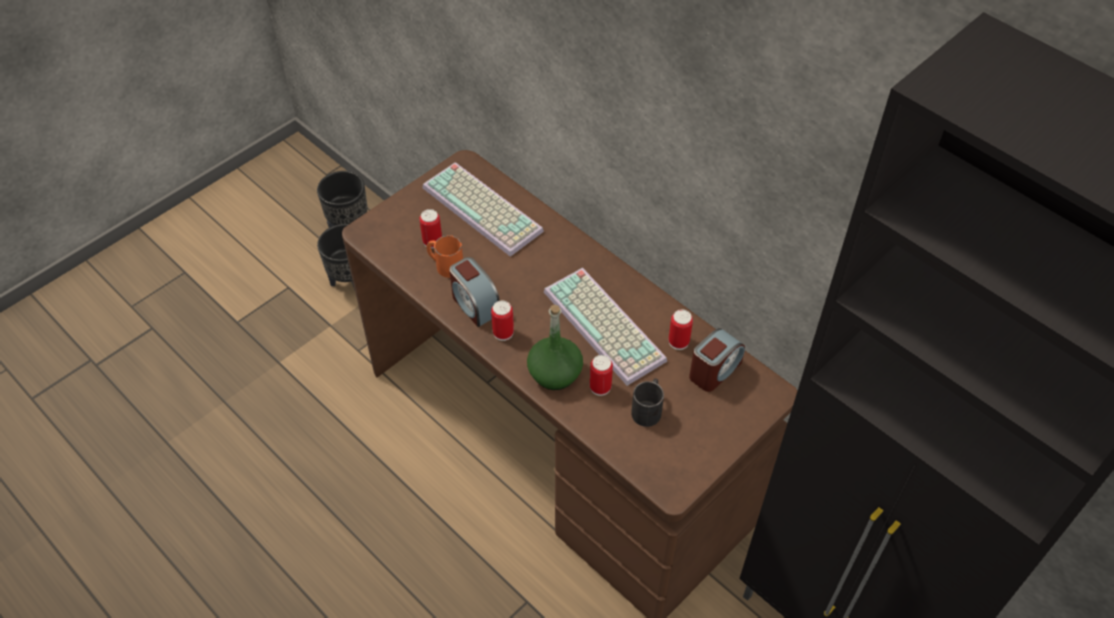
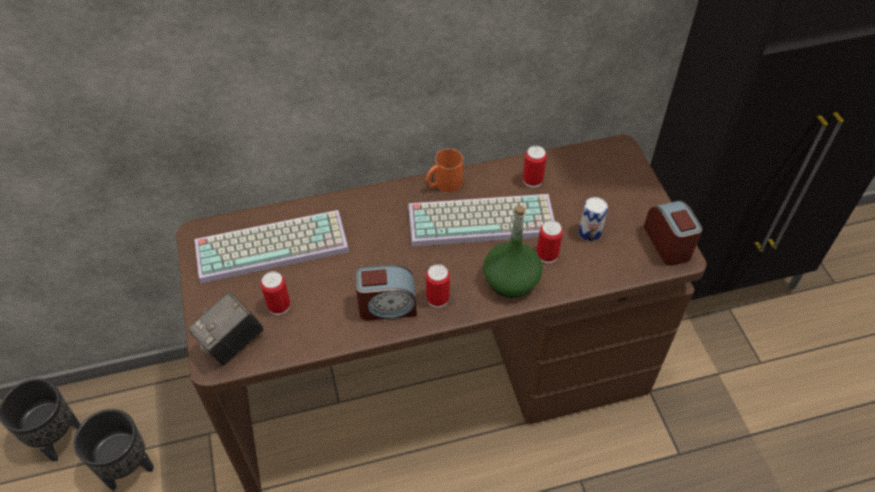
camera: 60 degrees left, 0 degrees up
(383, 233) = (232, 344): none -> camera
(445, 265) = (318, 308): orange mug -> orange mug (443, 184)
(648, 408) = (589, 232): black mug -> can
(714, 370) = (576, 172): alarm clock -> alarm clock (668, 243)

